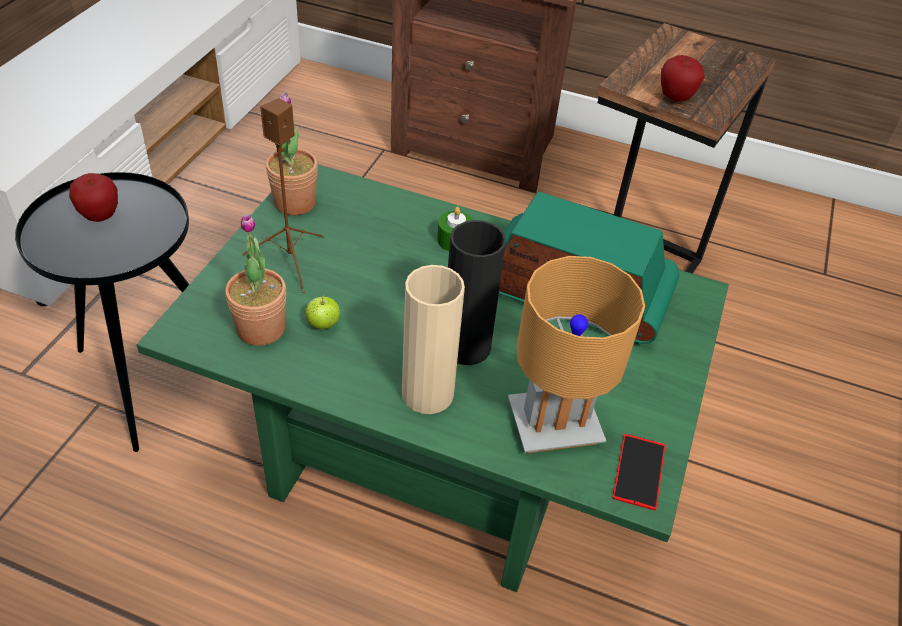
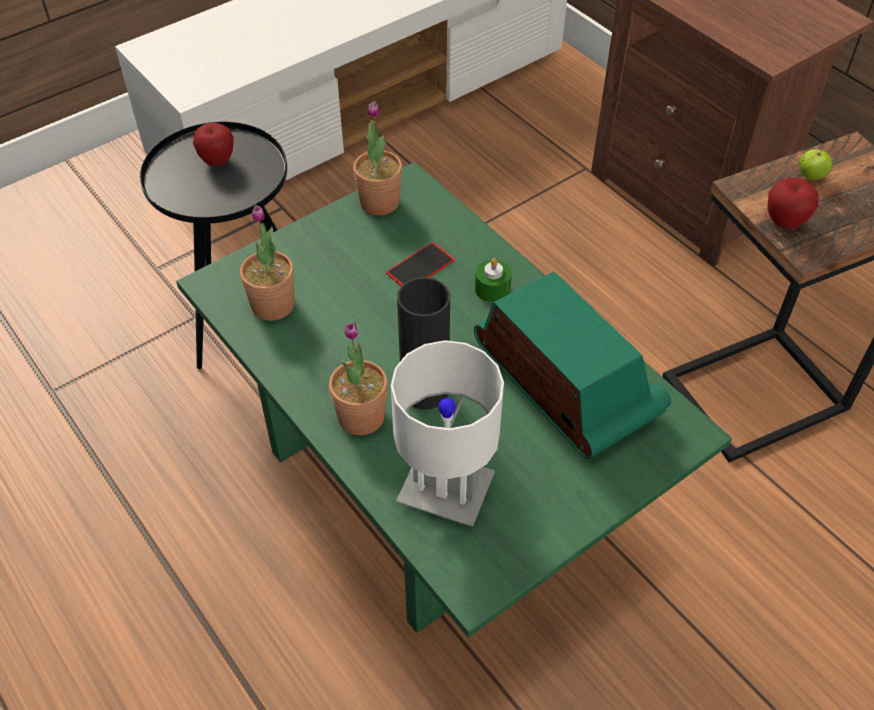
camera: 35 degrees right, 5 degrees up
(291, 261) = (338, 255): brown speaker -> none
(323, 324) = (323, 321): apple -> apple (811, 176)
(427, 394) = (361, 417): beige vase -> potted plant
(554, 423) = (446, 491): brown table lamp -> white table lamp
(639, 471) = (486, 566): phone -> phone (420, 267)

